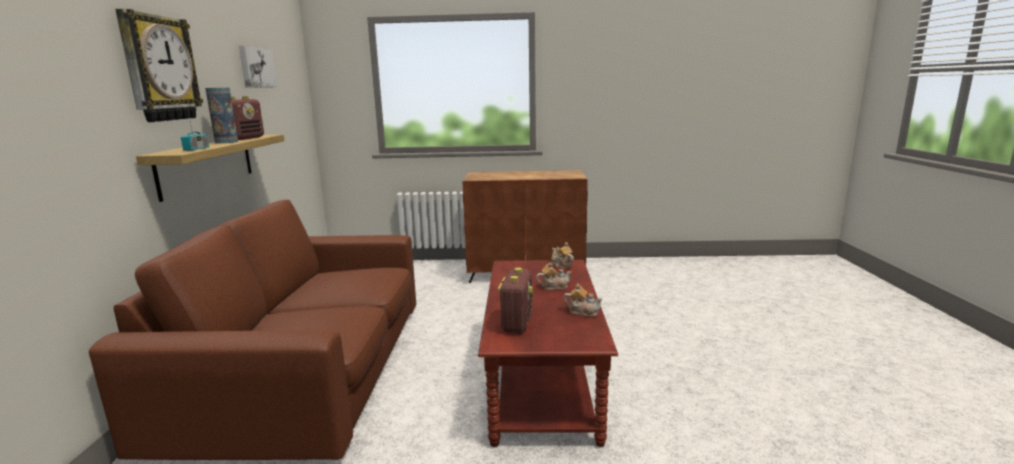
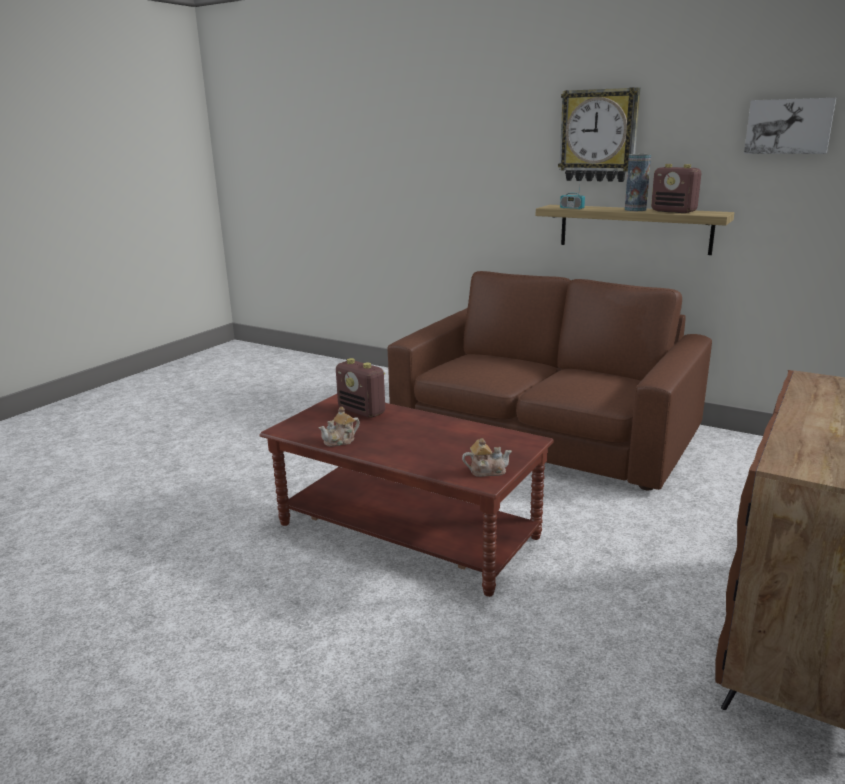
camera: 120 degrees right, 5 degrees up
(553, 287) = (419, 446): teapot -> none

